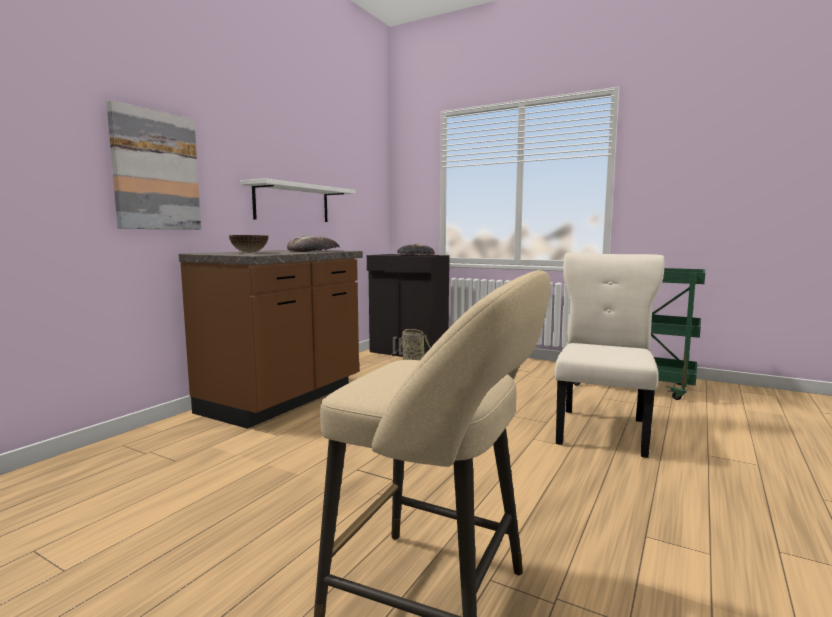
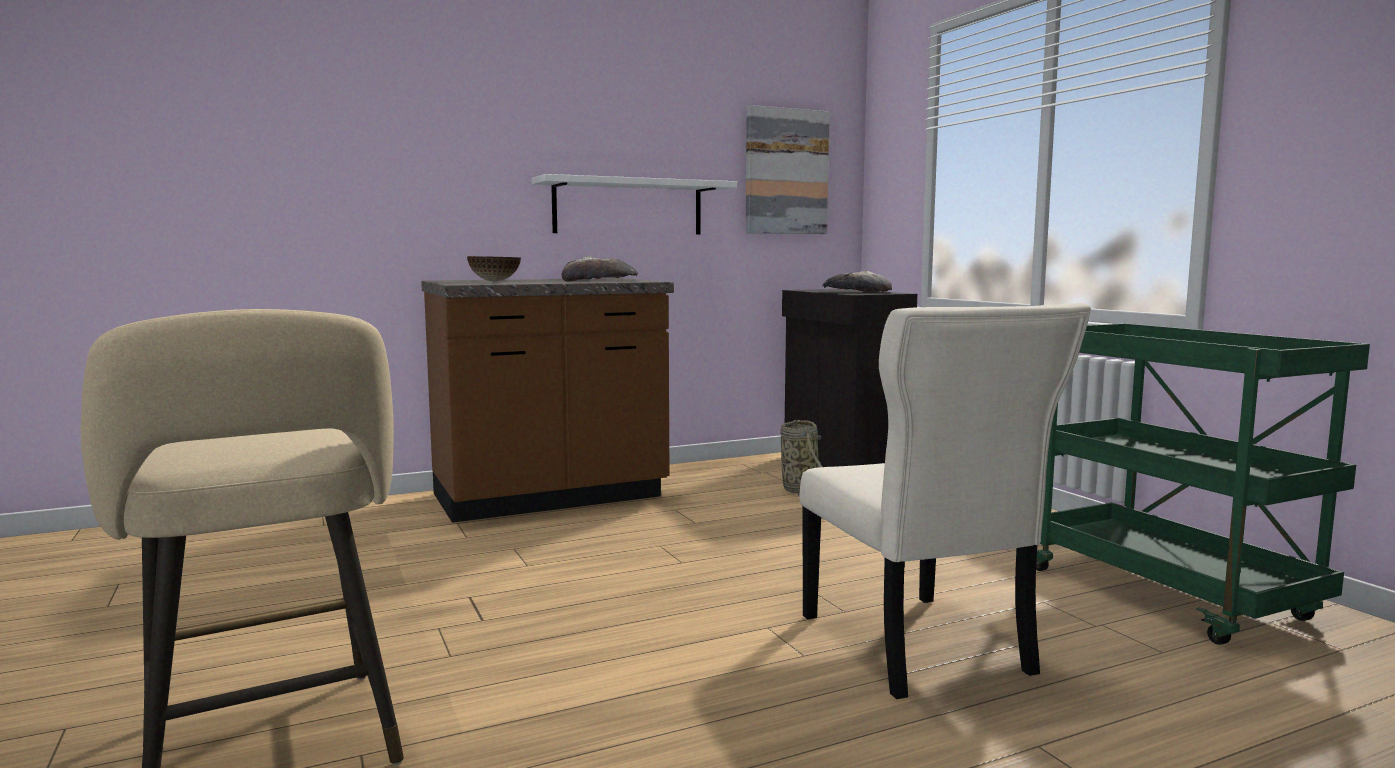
camera: 35 degrees right, 0 degrees up
(155, 171) = (398, 174): picture -> picture (786, 172)
(602, 430) = (918, 648): beige chair -> beige chair turned 105 degrees clockwise

